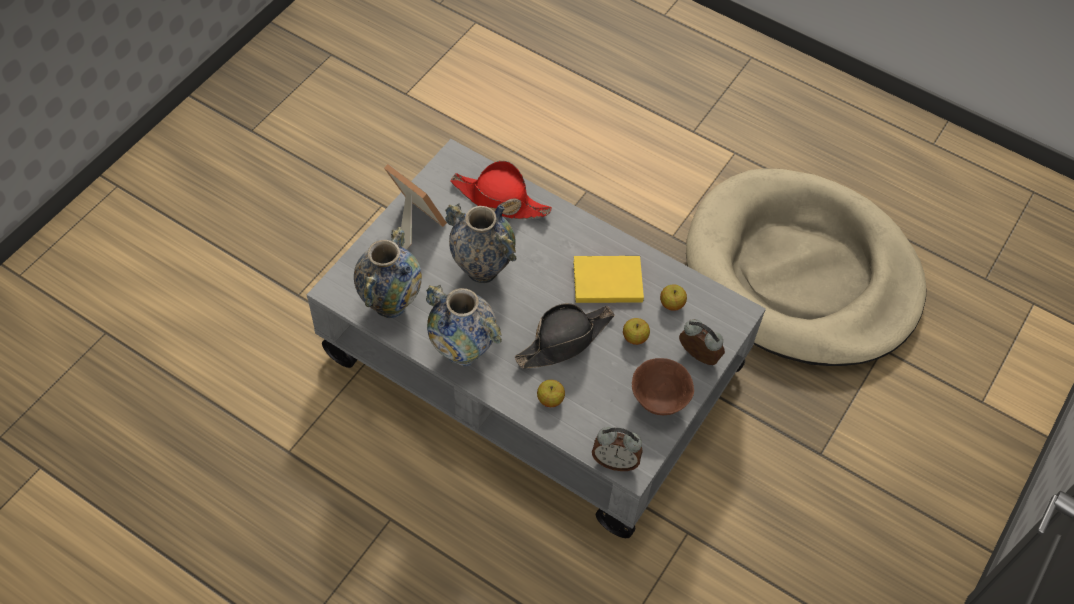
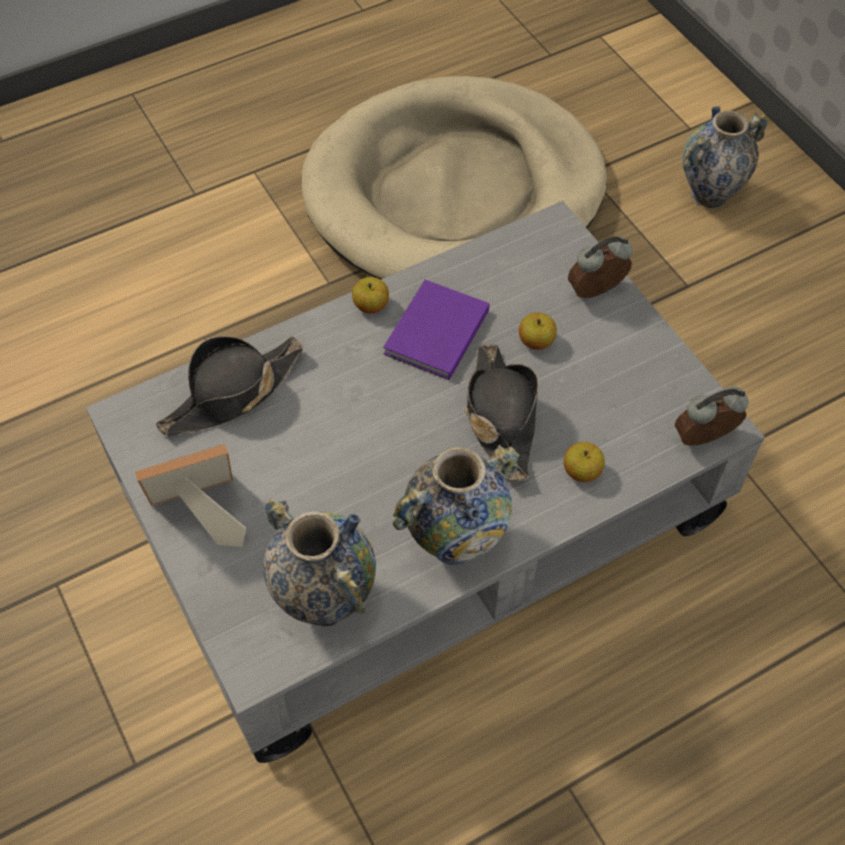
camera: 60 degrees left, 0 degrees up
(482, 270) = (335, 463): vase -> vase (708, 195)
(499, 200) = (232, 393): red hat -> black hat
(605, 280) = (434, 334): yellow book -> purple book
(615, 461) = (704, 440): alarm clock -> alarm clock turned 150 degrees counterclockwise
(659, 400) = (638, 356): brown bowl -> none
(671, 304) = (507, 283): apple -> apple (371, 305)

